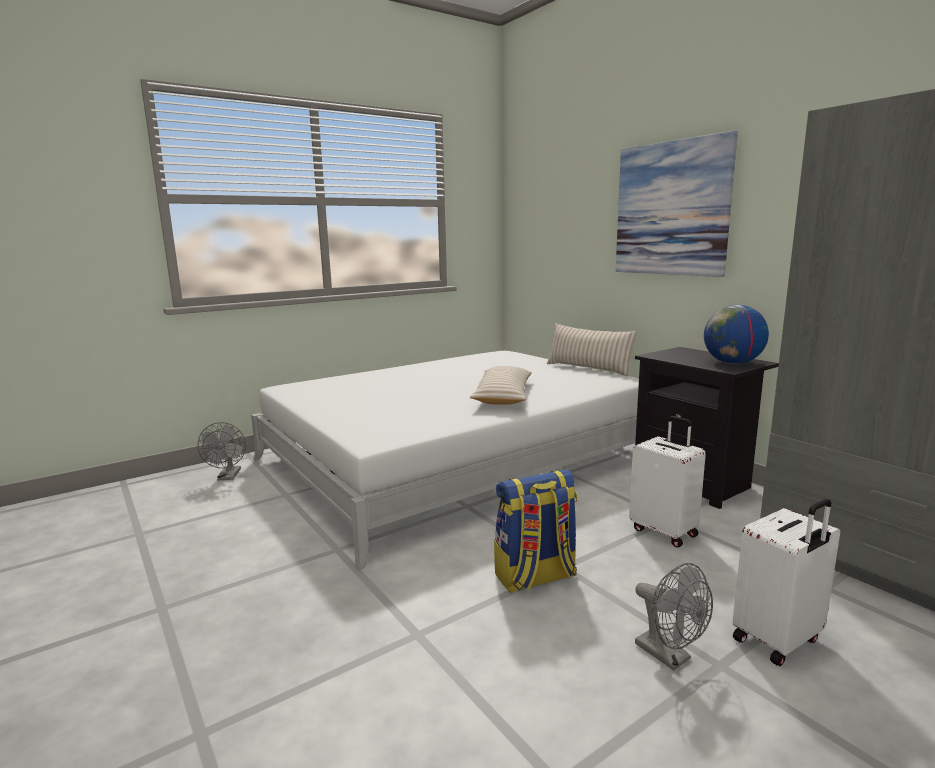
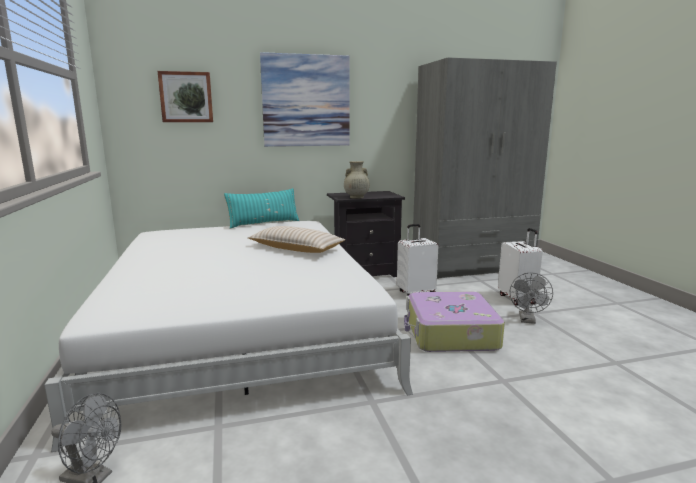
camera: 70 degrees left, 0 degrees up
(535, 577) = (450, 334): backpack -> suitcase
(556, 212) = (186, 97): none -> picture
(588, 368) = (263, 223): beige pillow -> turquoise pillow
(670, 656) = (527, 320): grey fan -> grey fan turned 120 degrees clockwise
(673, 358) = (356, 197): none -> beige vase
(732, 363) = (381, 194): globe -> none

